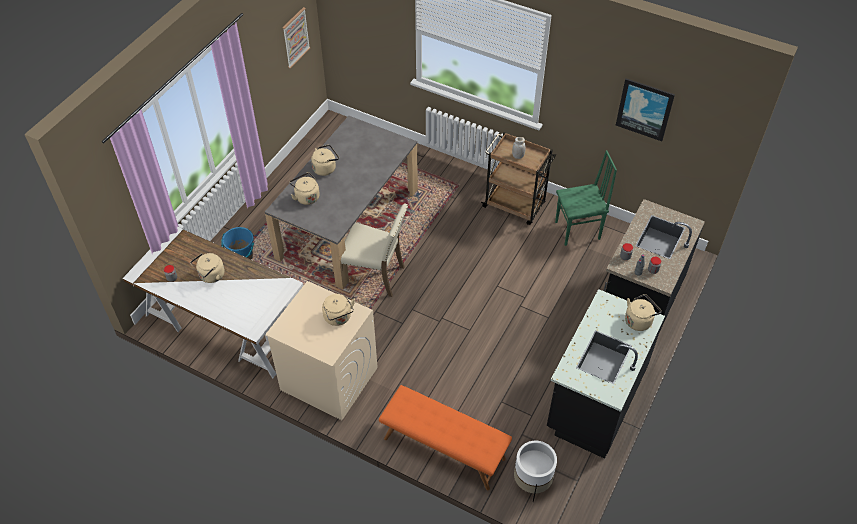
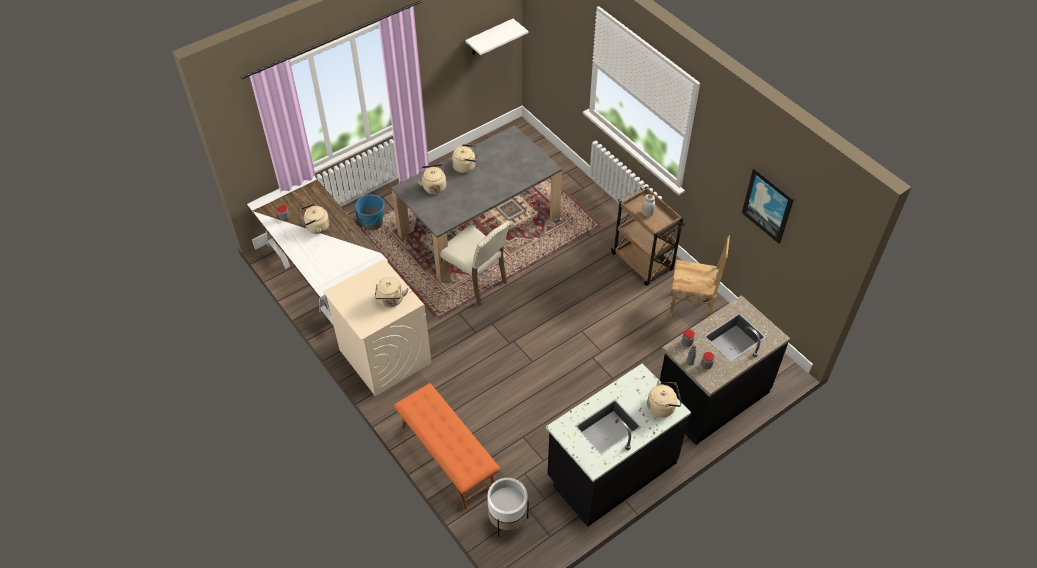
camera: 25 degrees right, 0 degrees up
(295, 37) = (489, 37): picture -> white shelf
(578, 231) = (690, 308): green chair -> brown chair

